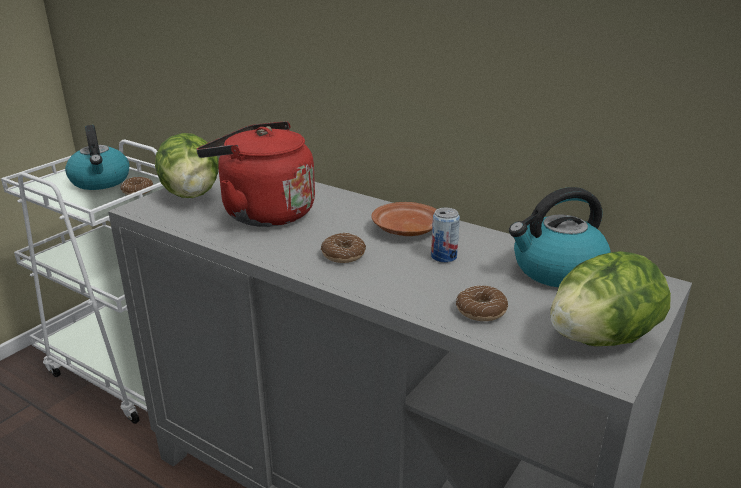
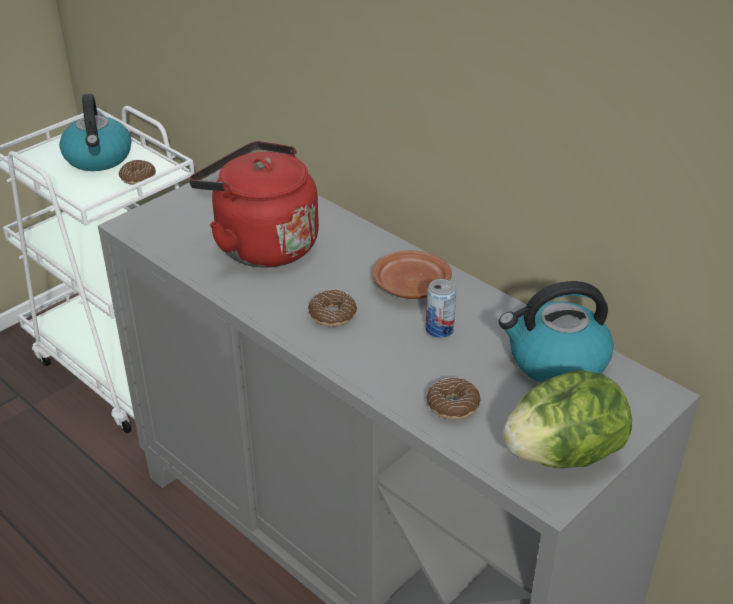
camera: 10 degrees right, 10 degrees up
(191, 195) = (189, 209): lettuce -> none

